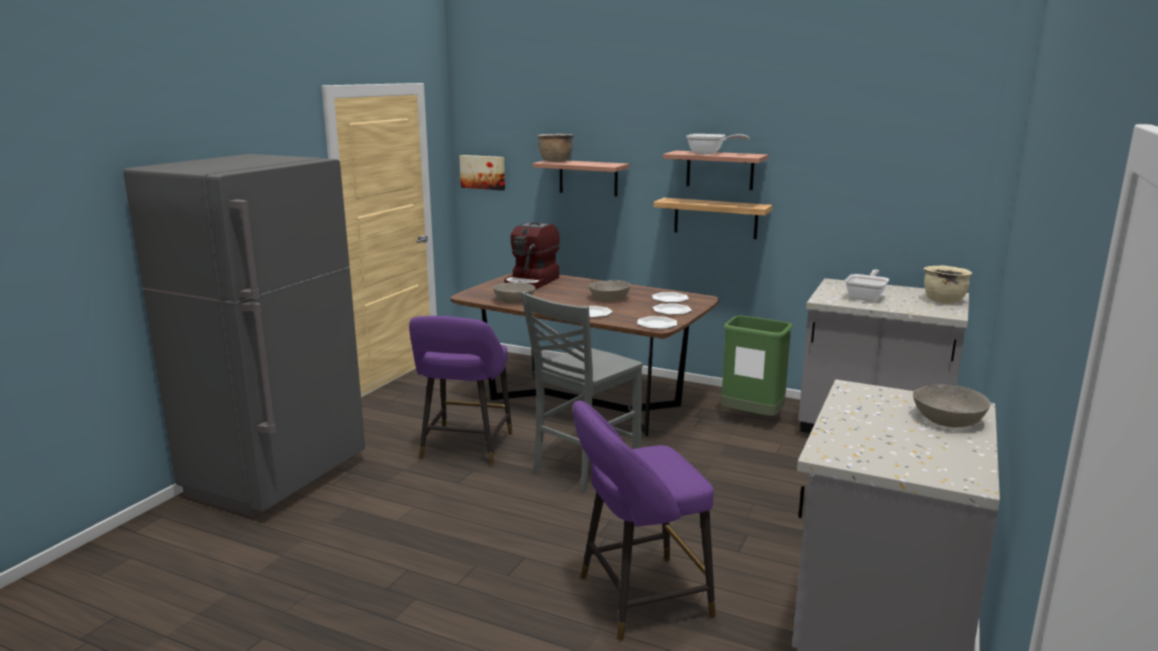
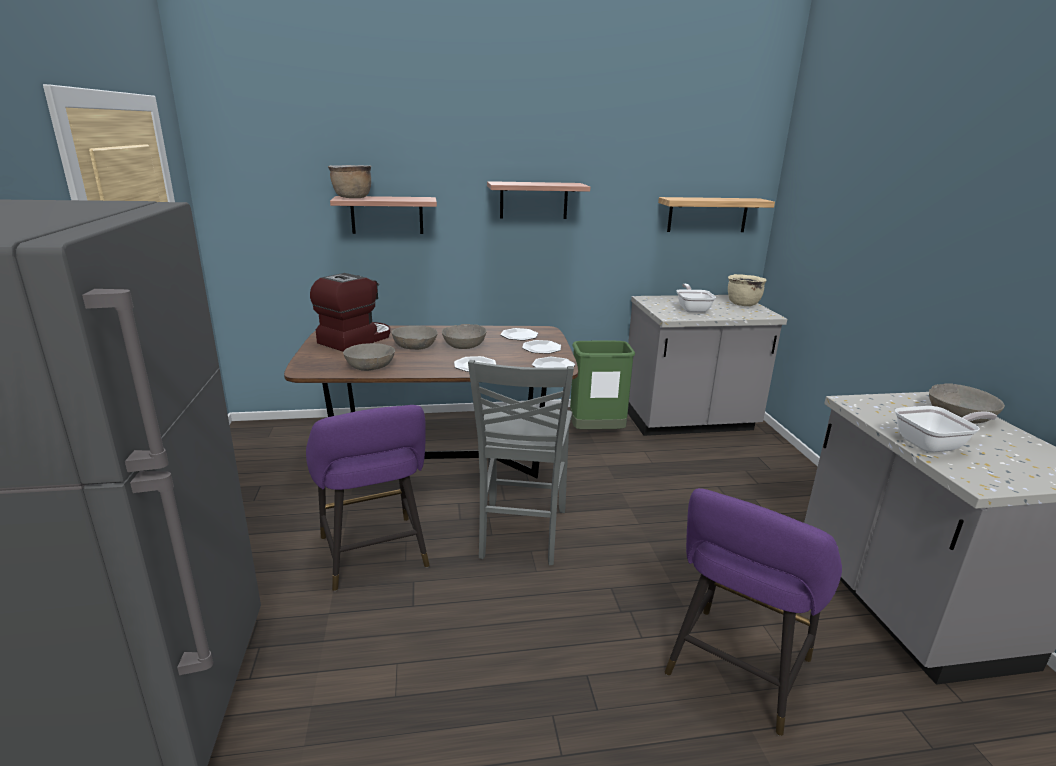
camera: 35 degrees left, 5 degrees up
(483, 172) = (243, 214): picture -> none
(532, 282) = (355, 339): coffee machine -> coffee machine turned 135 degrees counterclockwise
(569, 293) = (415, 346): none -> grey bowl
(709, 153) = (532, 183): frying pan -> frying pan (935, 445)
(715, 218) = (530, 249): shelf -> shelf (707, 214)

